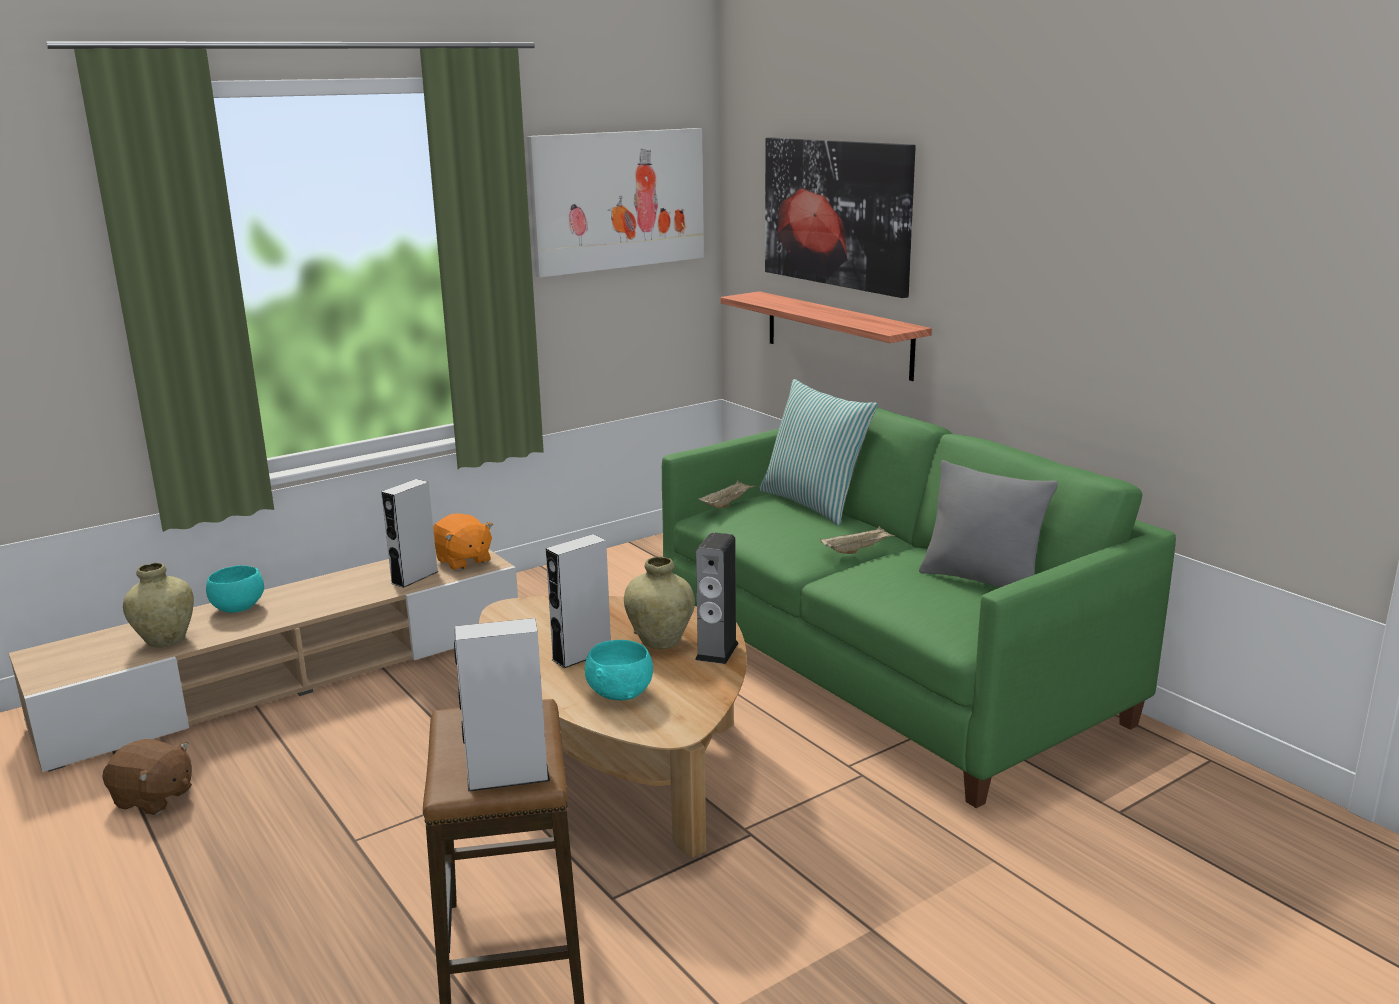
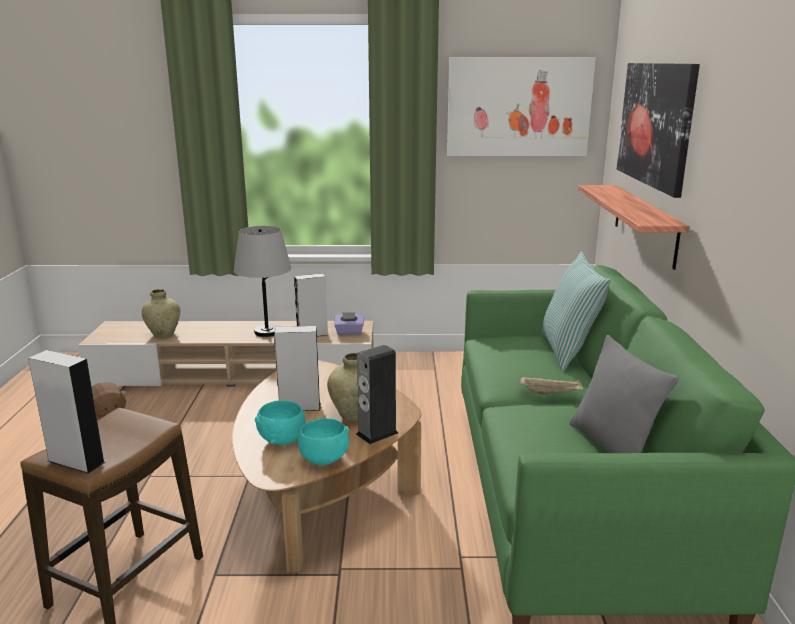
camera: 35 degrees right, 0 degrees up
(237, 608) = (213, 327): turquoise bowl -> turquoise bowl (323, 459)
(339, 592) = (267, 332): none -> grey table lamp
(463, 561) = (349, 332): orange plush toy -> purple tissue box
(727, 504) = (505, 335): beige tray -> none

